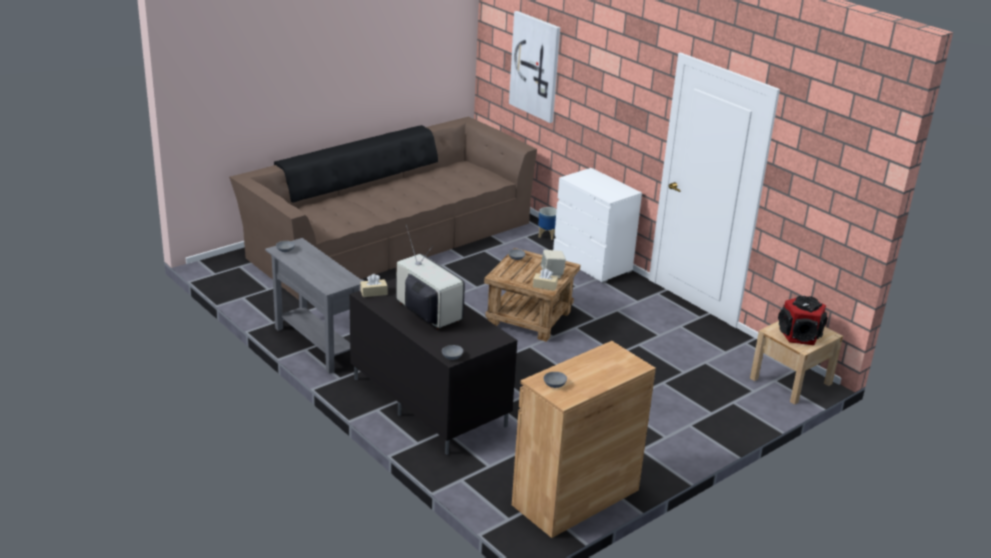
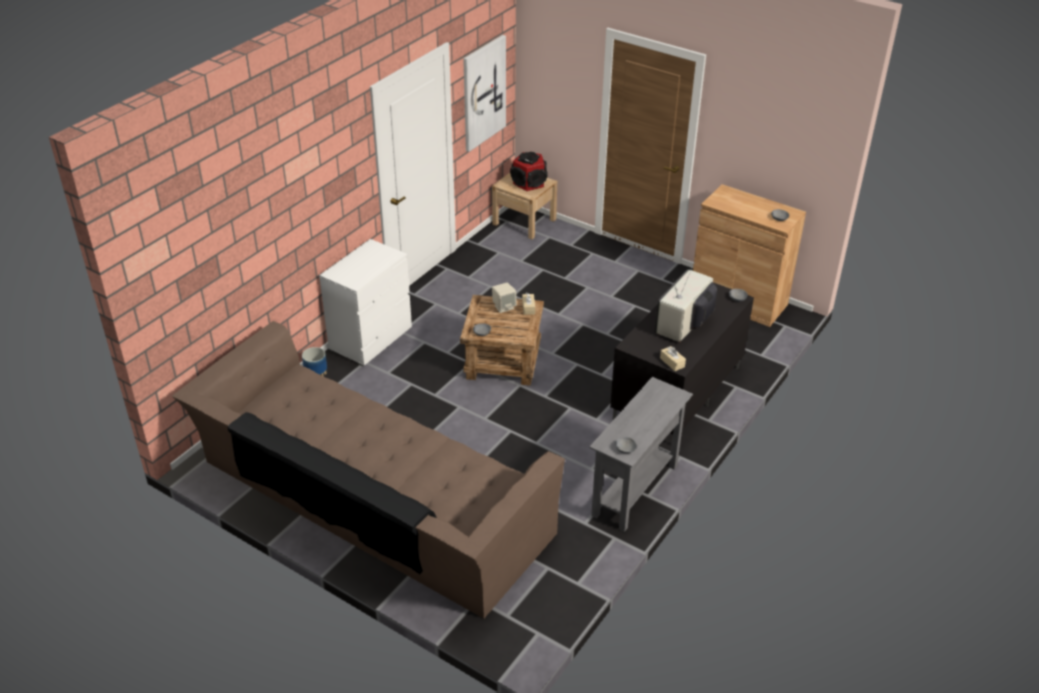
camera: 105 degrees left, 10 degrees up
(535, 66) = (227, 251): picture -> picture (483, 93)

